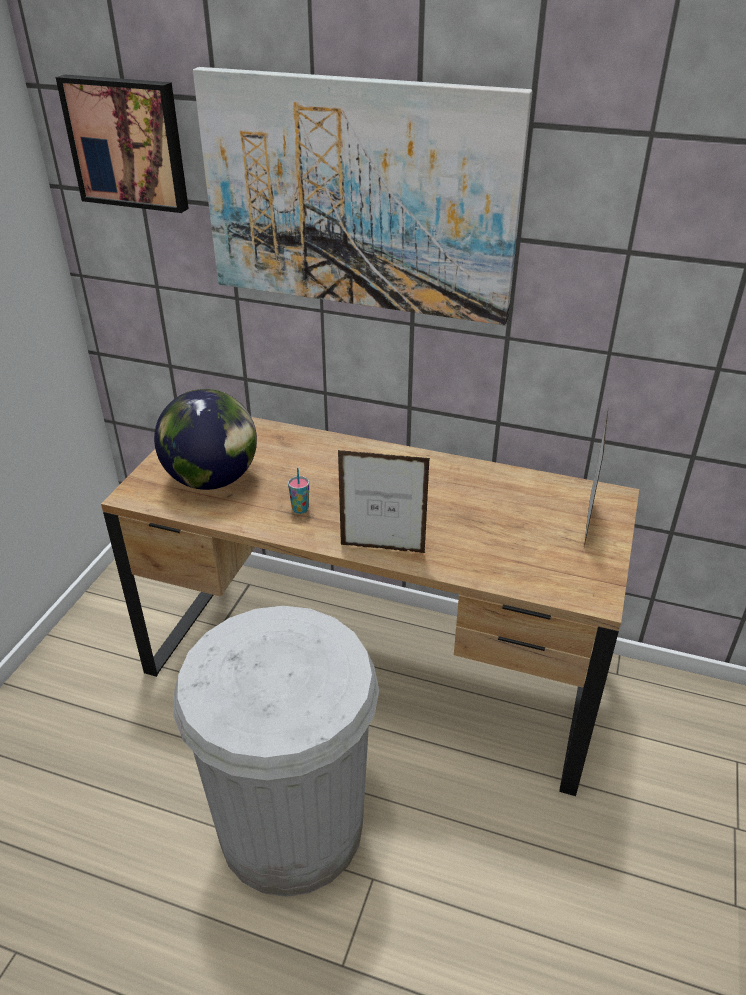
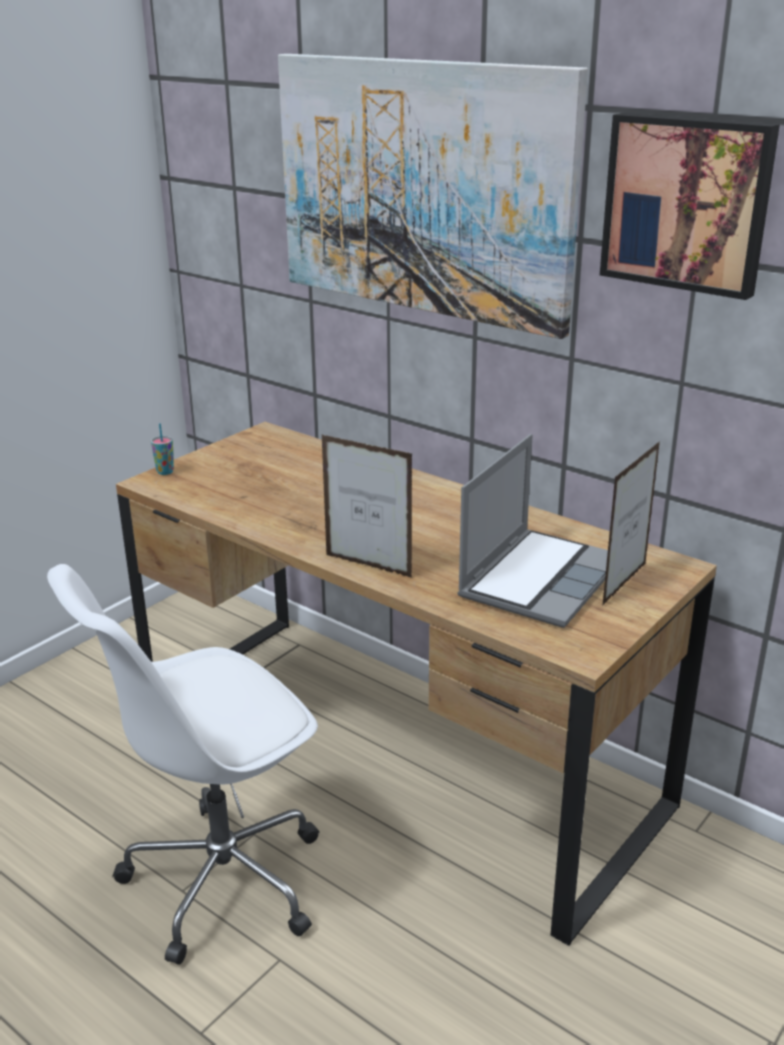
camera: 20 degrees right, 10 degrees down
(128, 143) = (224, 132): picture -> picture (687, 203)
(212, 480) = (236, 482): globe -> none
(291, 826) = (219, 883): white trash can -> white office chair
(300, 509) = (306, 519): cup -> cup (165, 472)
(523, 531) = (539, 579): none -> laptop

